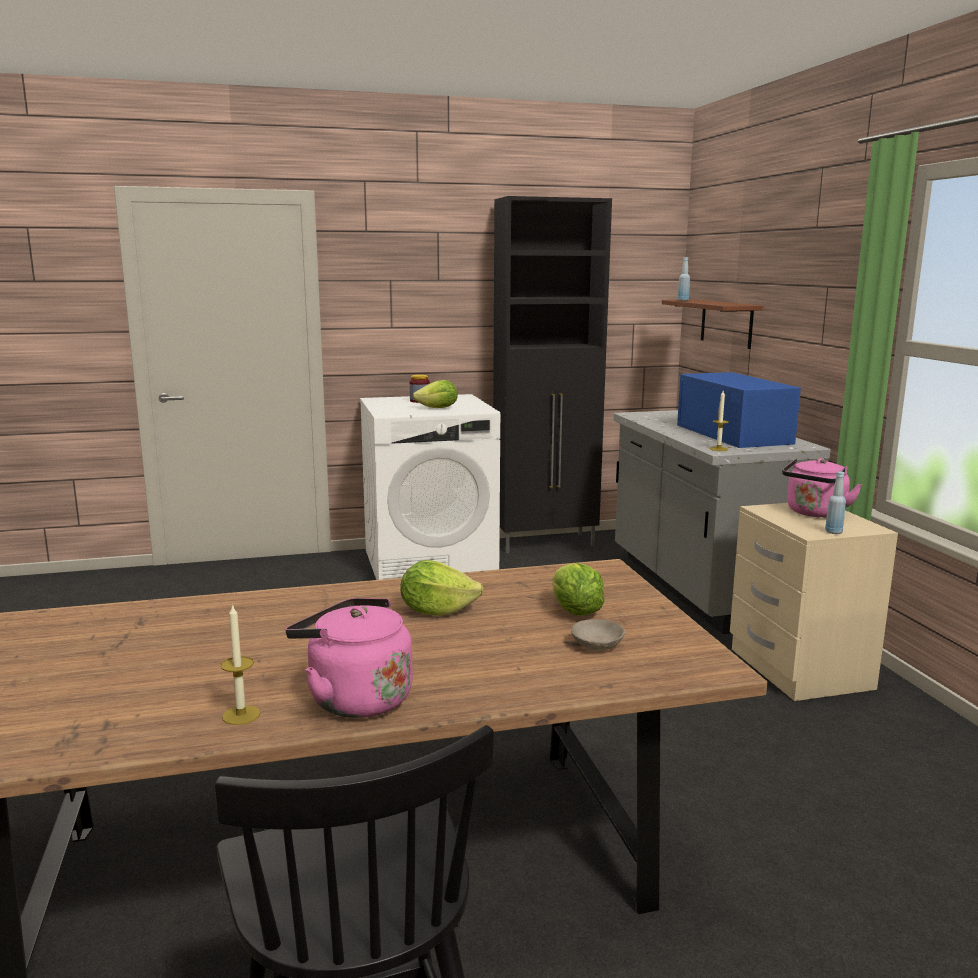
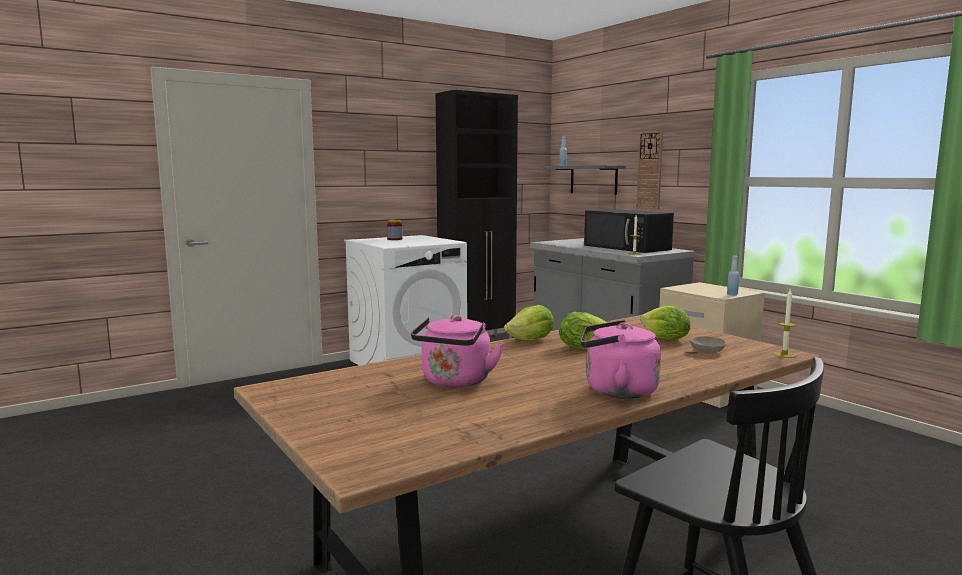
camera: 20 degrees left, 5 degrees down
(241, 715) = (560, 407): candle -> candle (784, 355)
(438, 408) = (418, 242): lettuce -> lettuce (531, 340)
(726, 323) = (593, 179): brown shelf -> grey shelf
(734, 434) = (628, 247): blue microwave -> black microwave
(789, 316) = (649, 170): none -> wall clock
(814, 513) = (707, 288): pink kettle -> pink kettle (455, 382)

